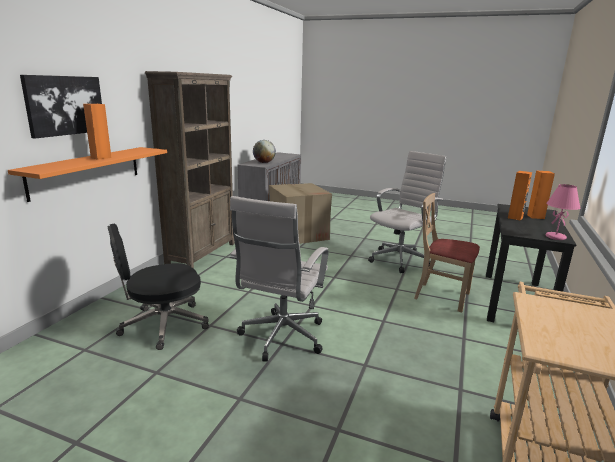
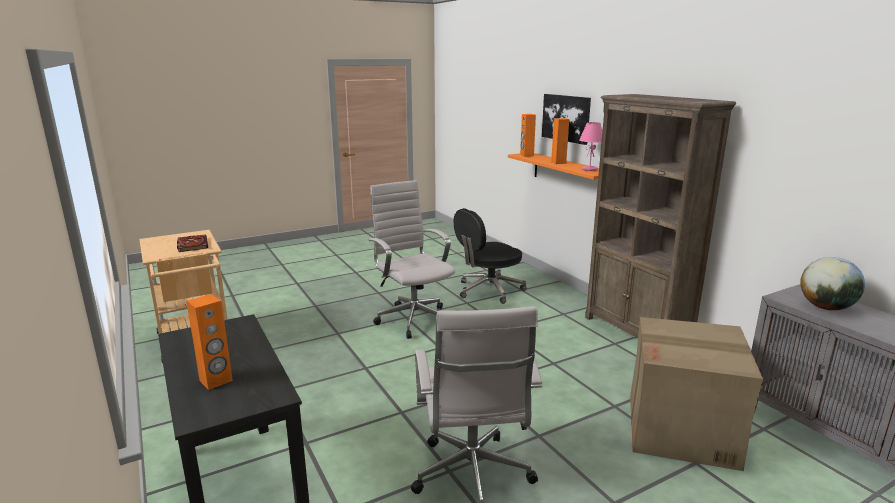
camera: 130 degrees right, 0 degrees up
(162, 325) = (488, 290): black office chair -> black office chair turned 135 degrees counterclockwise
(442, 296) = (341, 434): beige chair -> none
(515, 217) = (249, 360): orange speaker -> orange speaker (526, 155)
(556, 237) = (184, 336): pink table lamp -> pink table lamp (589, 169)
(558, 318) = (192, 245): none -> book

